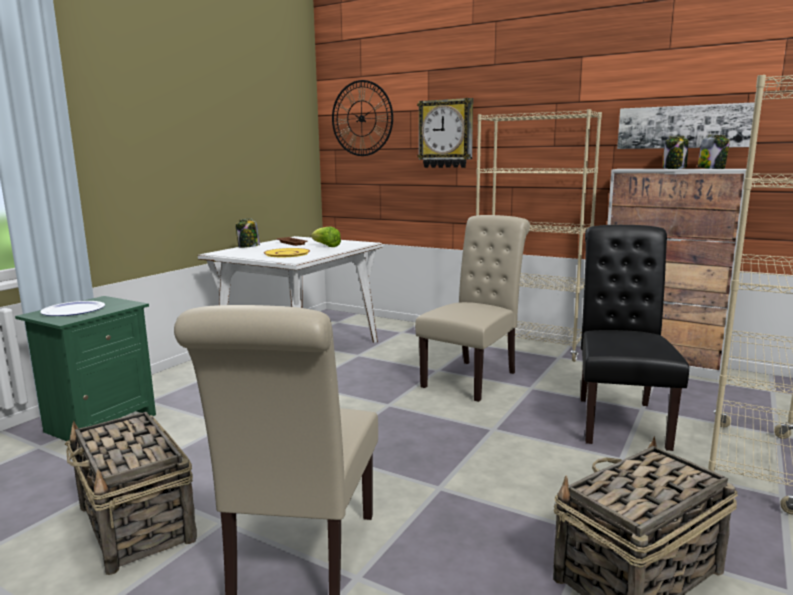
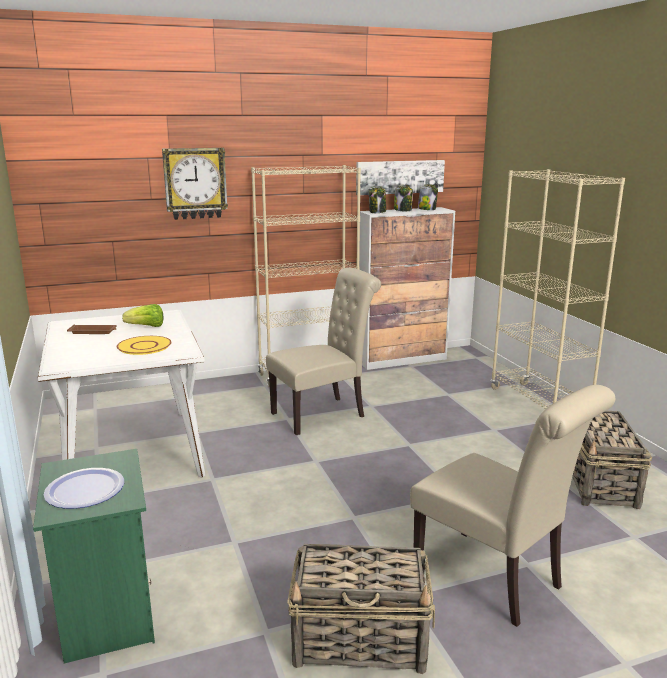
camera: 50 degrees left, 5 degrees up
(248, 247) = (60, 349): jar -> jar (377, 212)
(361, 118) = (81, 166): wall clock -> none
(474, 377) = (323, 414): beige chair -> beige chair turned 75 degrees clockwise
(619, 419) = (450, 406): black chair -> none

